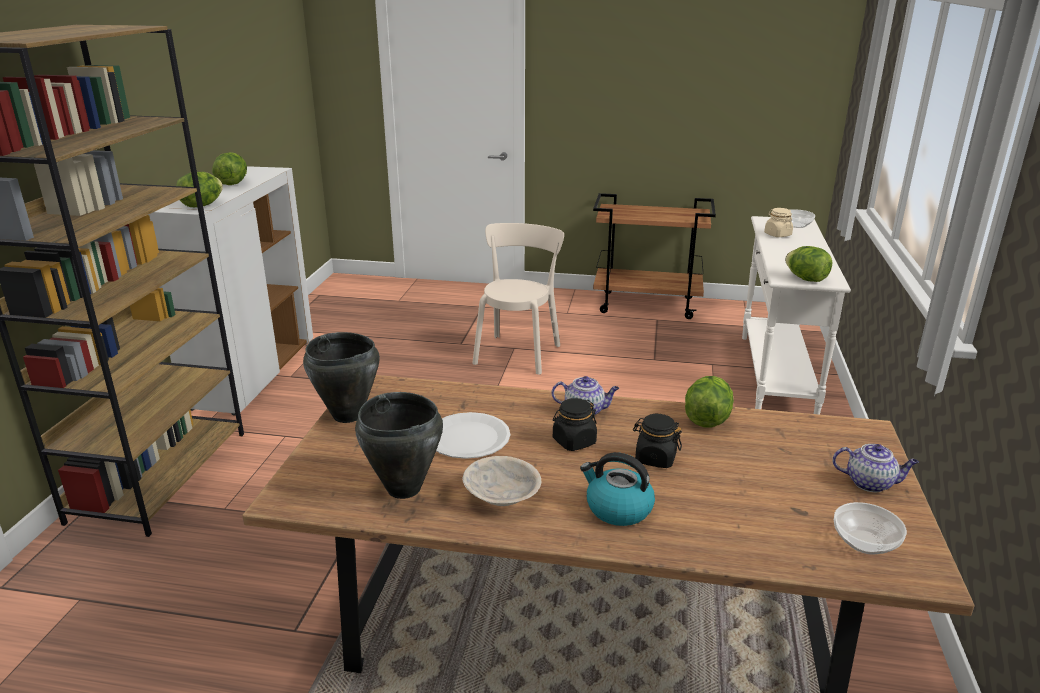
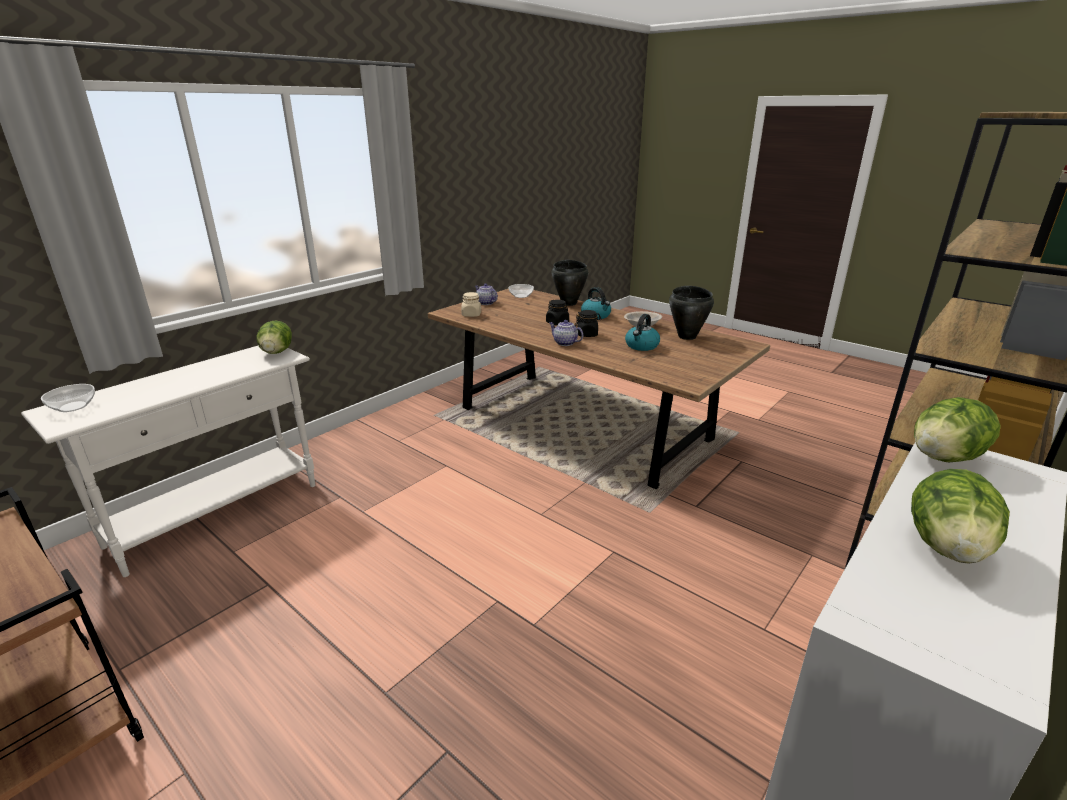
camera: 150 degrees left, 0 degrees up
(347, 416) = (710, 369): black cooking pot -> black cooking pot (569, 303)
(468, 438) = (641, 346): white plate -> kettle
(518, 352) = (391, 676): beige chair -> none
(707, 419) = (508, 328): lettuce -> none
(777, 234) = (137, 399): beige jar -> beige jar (471, 315)

